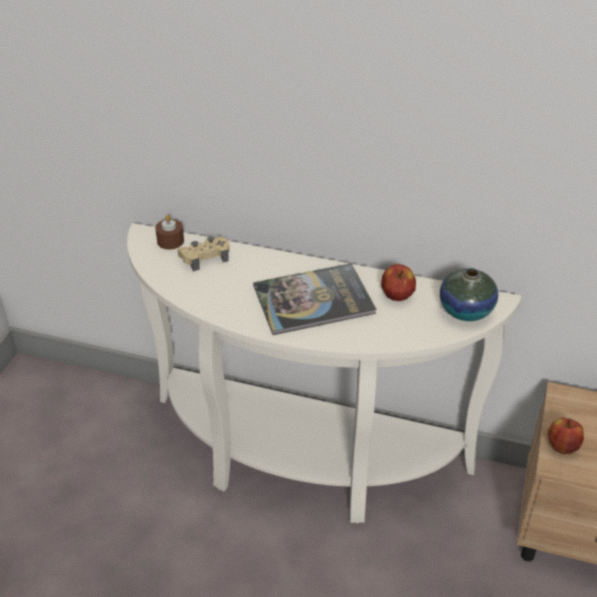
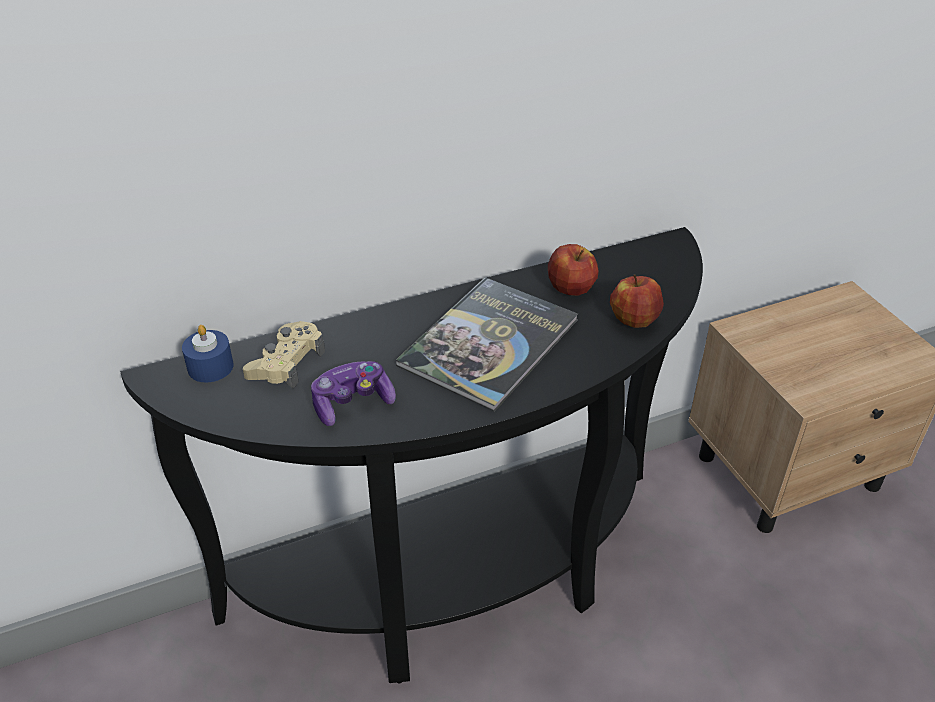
camera: 40 degrees left, 0 degrees up
(170, 241) = (210, 367): brown candle -> blue candle
(211, 293) = (352, 403): none -> game controller
(300, 463) = (462, 584): white console table -> black console table
(466, 310) = (657, 268): vase -> none
(562, 446) = (794, 378): apple -> apple (634, 320)

